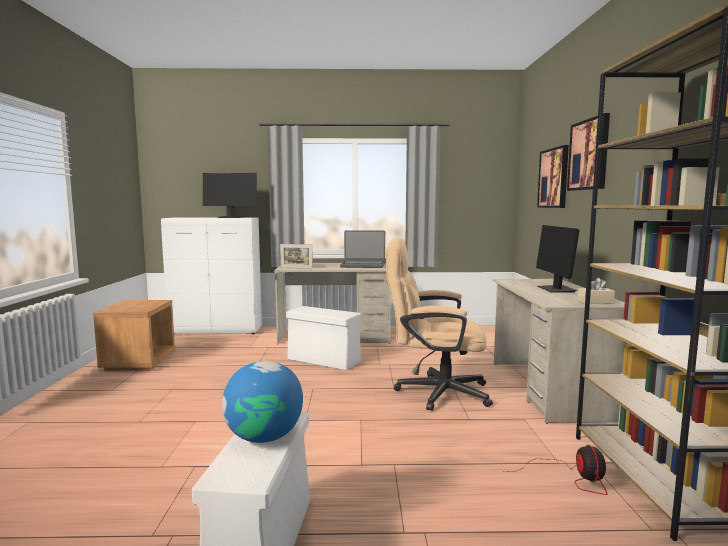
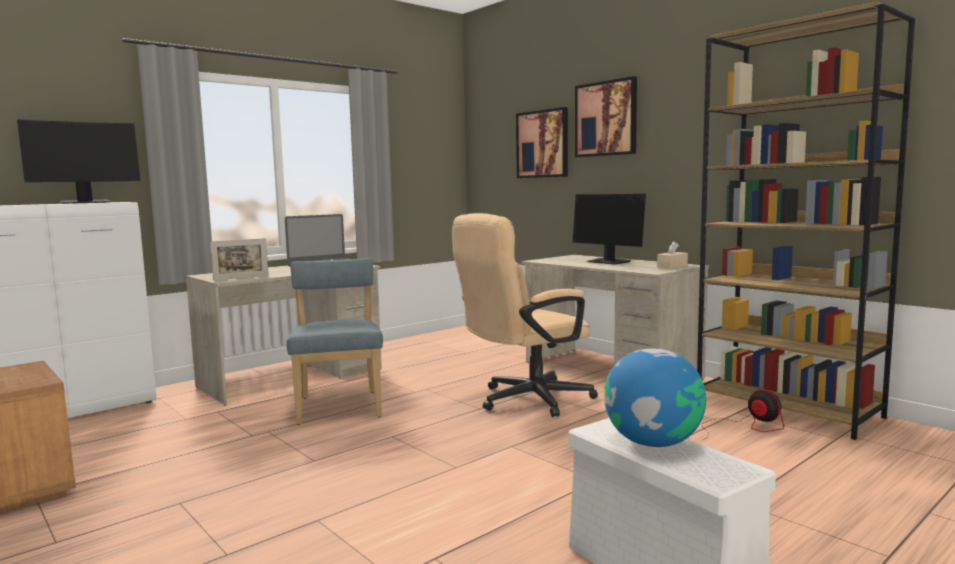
camera: 40 degrees left, 0 degrees up
(325, 360) = (339, 405): white storage box -> blue chair

